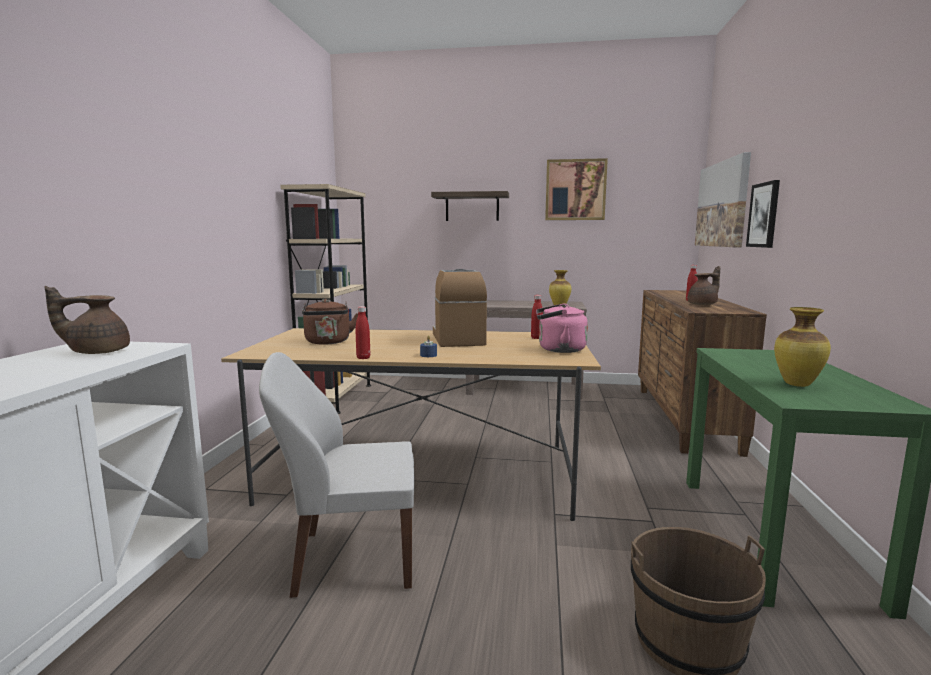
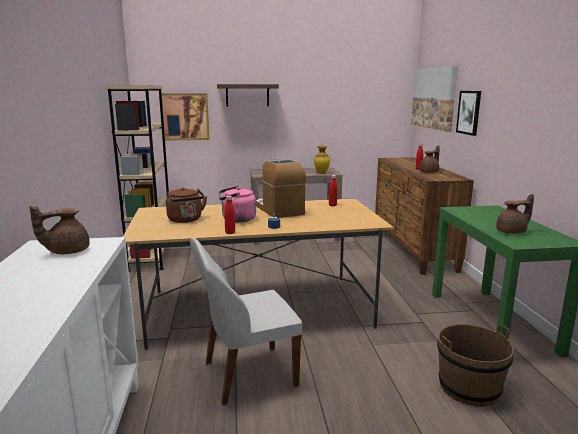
camera: 15 degrees left, 5 degrees up
(558, 349) = (356, 215): pink kettle -> pink kettle (236, 219)
(575, 190) = (327, 82): picture -> picture (185, 116)
(798, 385) = (512, 232): vase -> brown teapot

